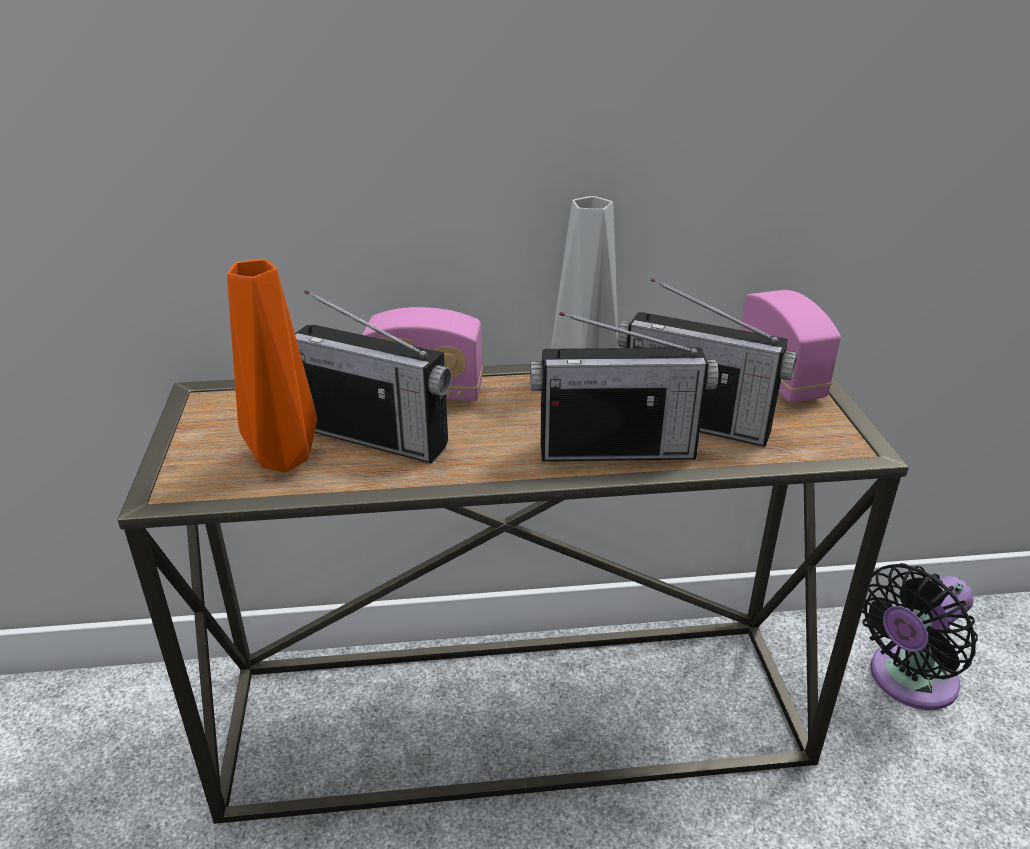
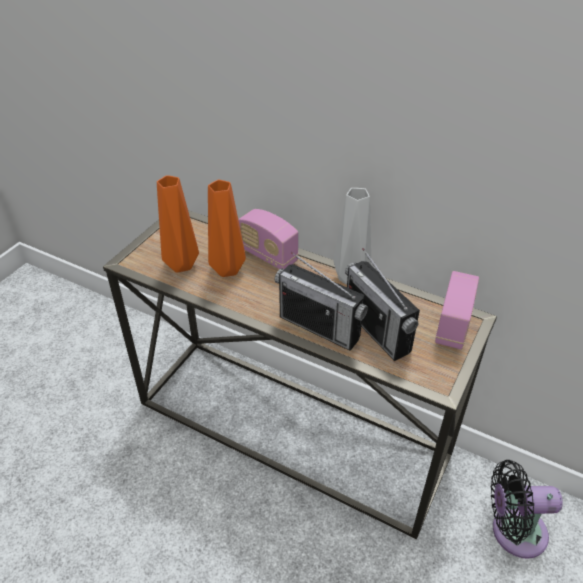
camera: 35 degrees right, 10 degrees up
(375, 436) = (226, 270): radio -> orange vase

